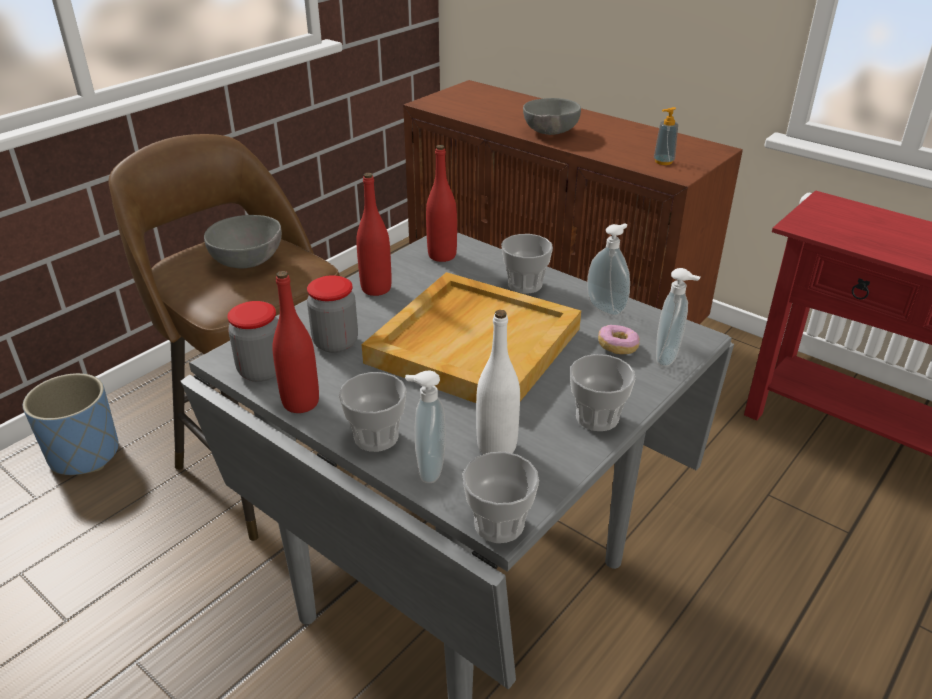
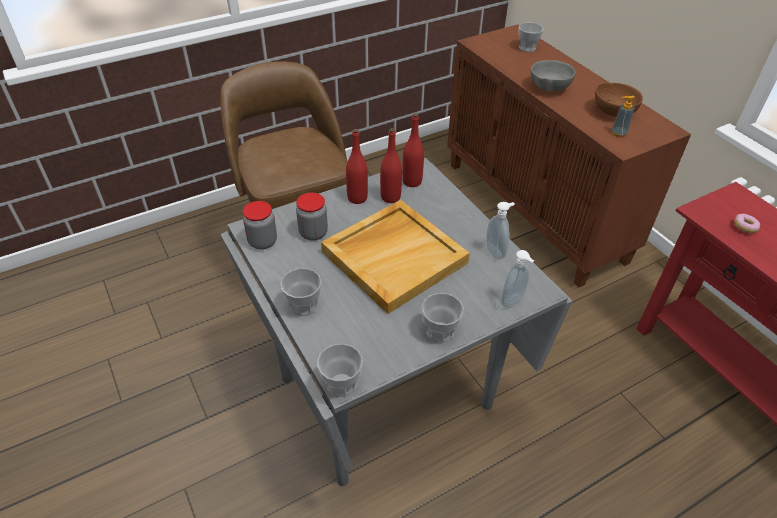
camera: 20 degrees right, 10 degrees up
(84, 454) = (202, 237): blue planter -> none
(249, 262) = (298, 154): grey bowl -> none
(301, 403) = (274, 270): red bottle -> red bottle (390, 197)
(428, 469) = (321, 336): soap dispenser -> none
(496, 446) = (368, 333): white bottle -> none
(525, 285) = (452, 219): cup -> cup (527, 48)
(617, 347) = (484, 284): donut -> donut (744, 227)
(641, 143) = (613, 111): none -> brown bowl

